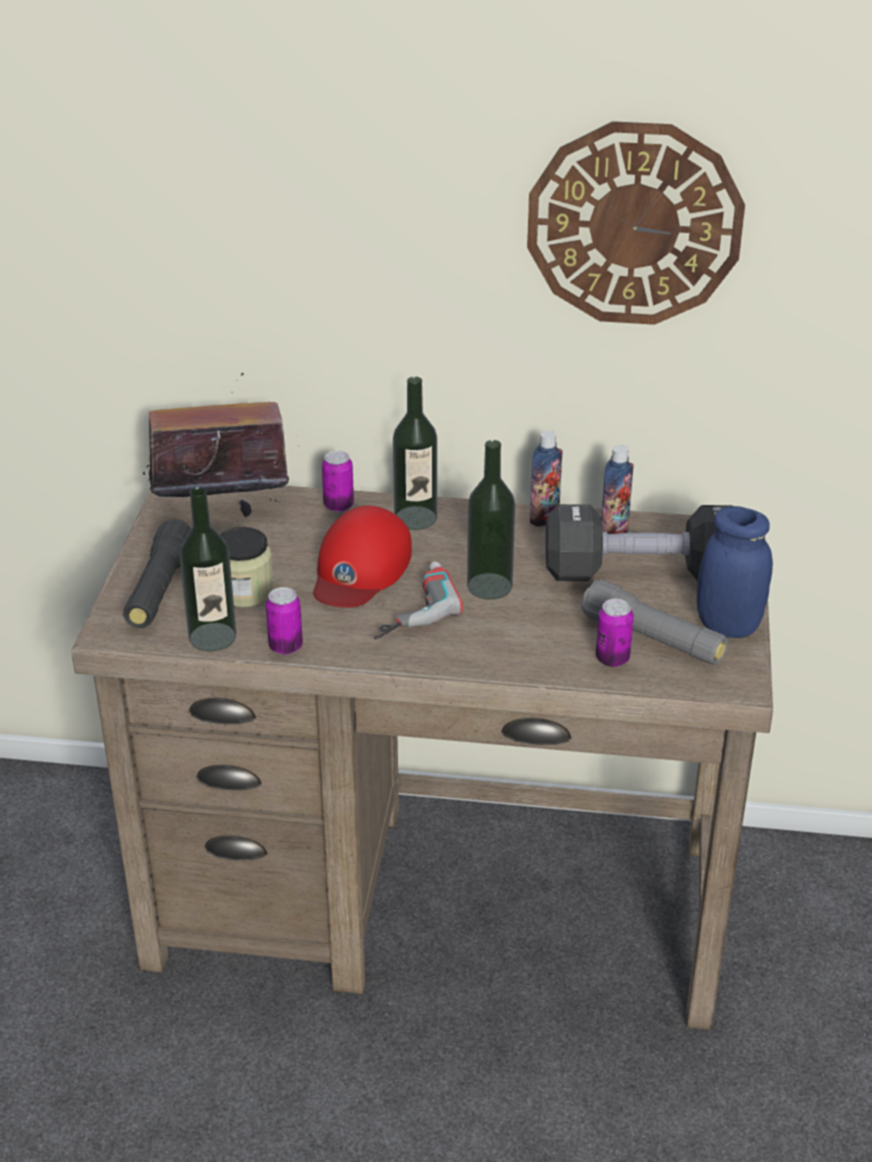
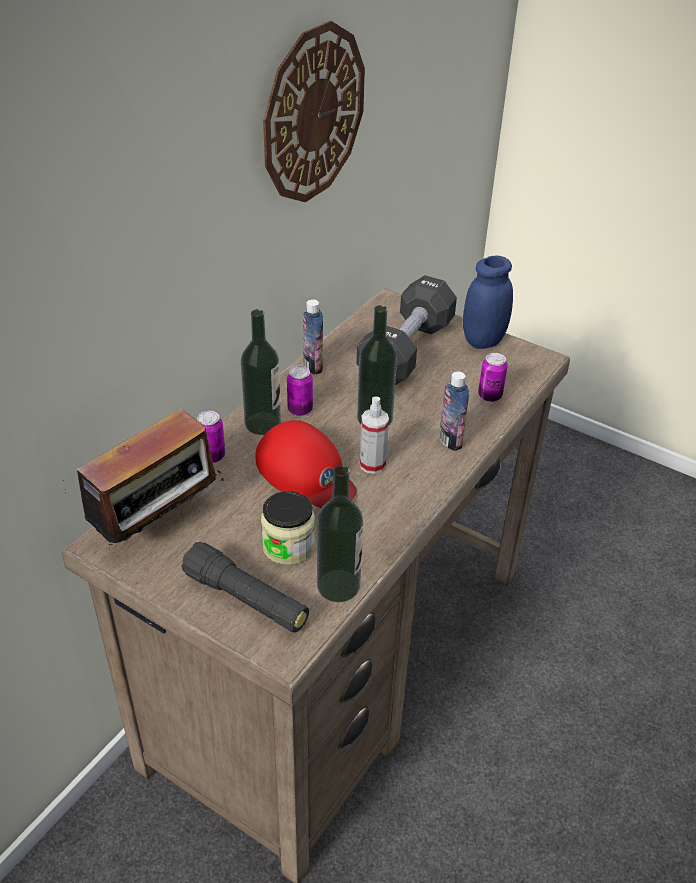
camera: 65 degrees left, 5 degrees up
(220, 511) = (159, 526): radio -> radio turned 150 degrees counterclockwise
(286, 647) = (379, 546): can -> can (300, 410)
(408, 607) = (372, 464): power drill -> spray bottle
(614, 533) = (354, 345): bottle -> bottle (450, 441)
(652, 639) = (479, 373): grey flashlight -> none

